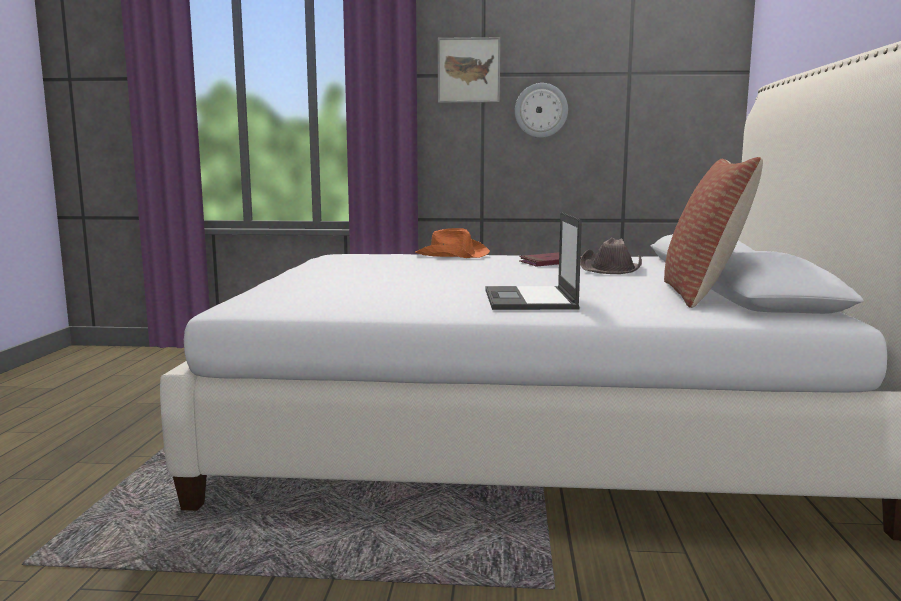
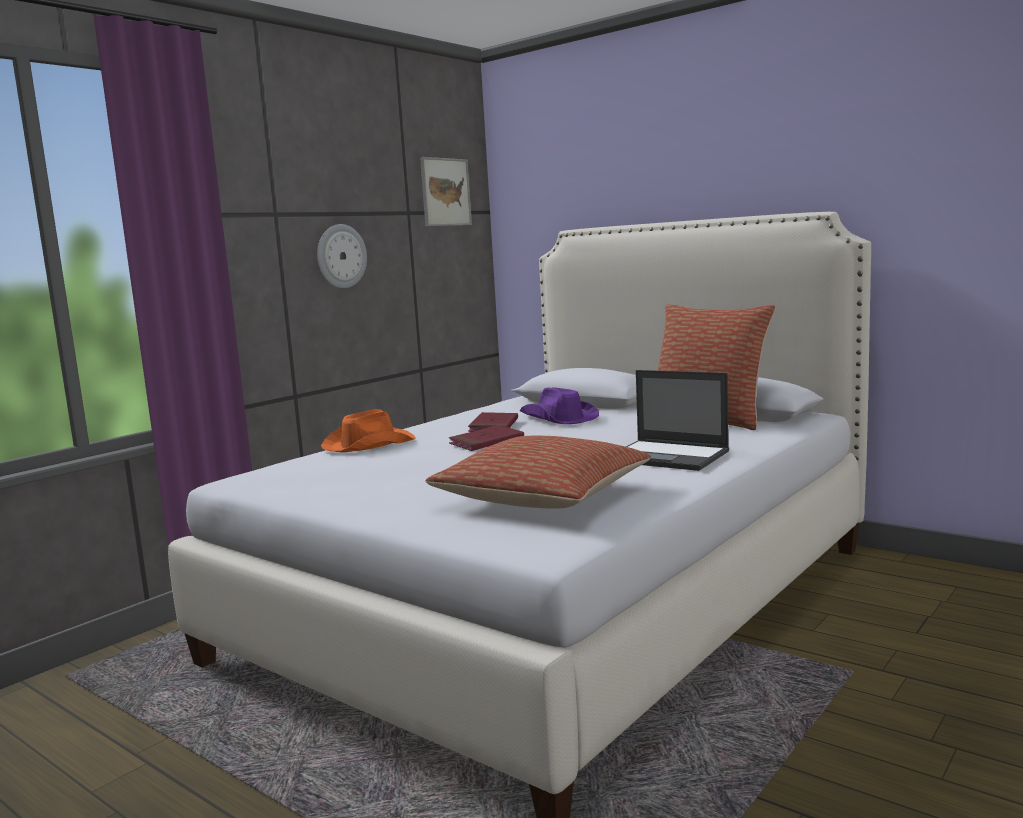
camera: 55 degrees left, 0 degrees up
(358, 292) = (543, 498): none -> pillow
(468, 70) = (262, 208): picture -> picture (445, 192)
(495, 267) = (486, 442): none -> red book
(611, 269) = (558, 418): brown hat -> purple hat

